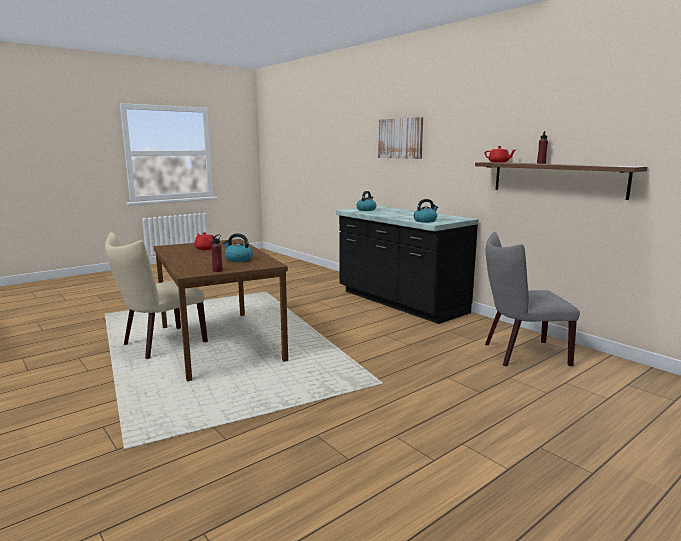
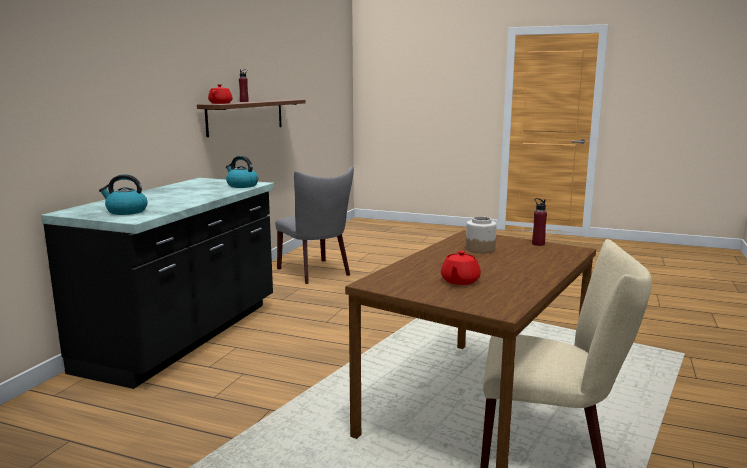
camera: 120 degrees left, 0 degrees up
(238, 259) = (480, 249): kettle -> jar
(400, 138) = (66, 71): picture -> none

